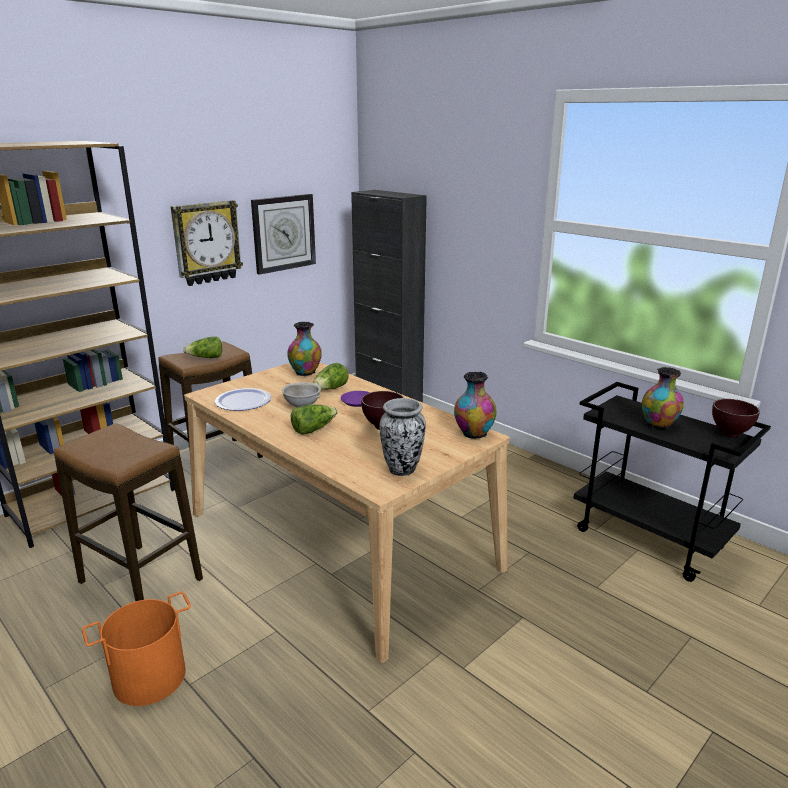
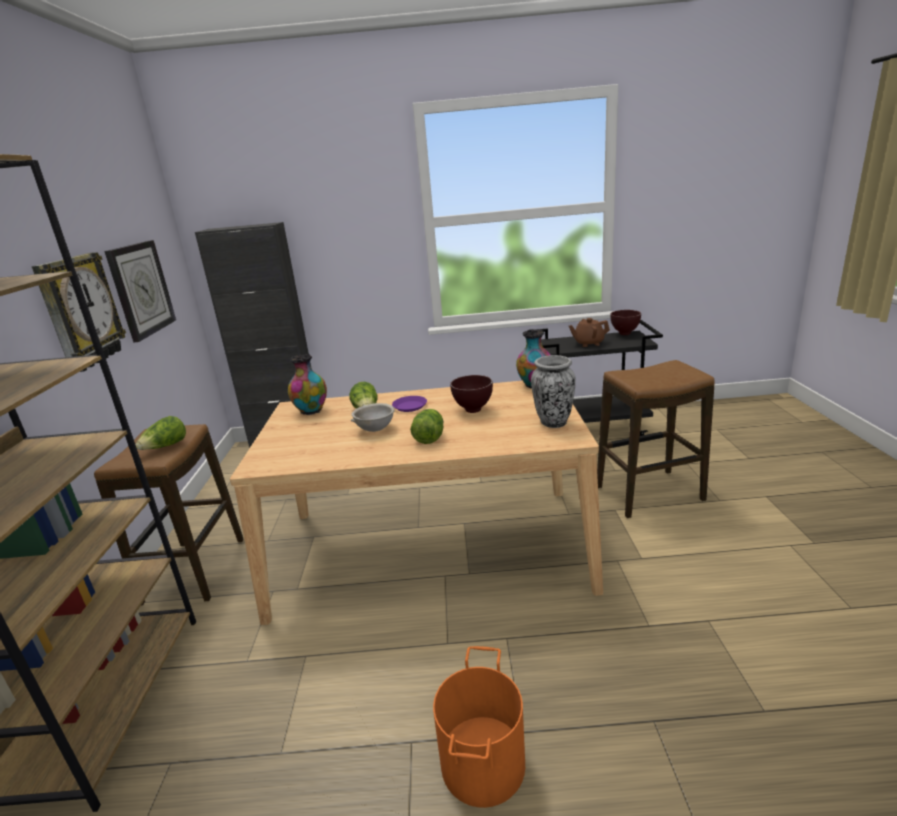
camera: 45 degrees left, 0 degrees up
(140, 581) = (317, 712): stool -> stool (649, 494)
(243, 401) = (311, 452): plate -> none
(659, 425) = (588, 343): vase -> brown teapot

